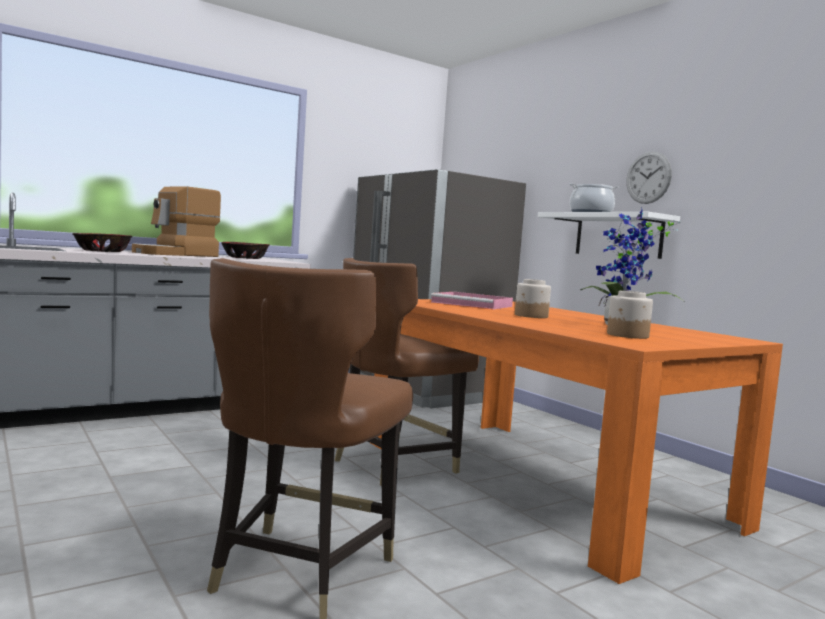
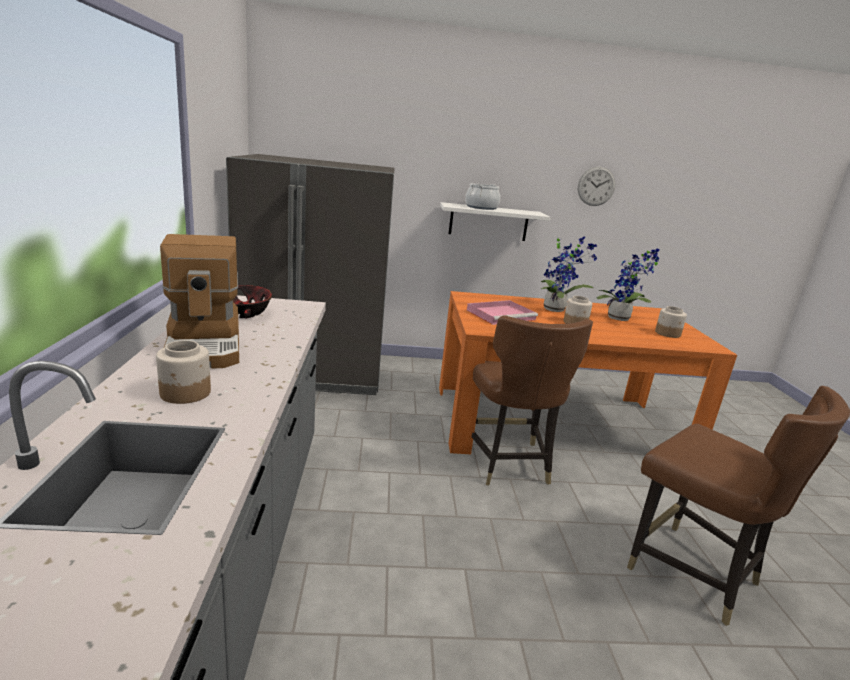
camera: 60 degrees left, 15 degrees up
(102, 251) = (185, 393): bowl -> jar
(565, 314) = (556, 309): none -> potted plant
(648, 177) = (516, 180): wall clock -> wall clock (596, 186)

